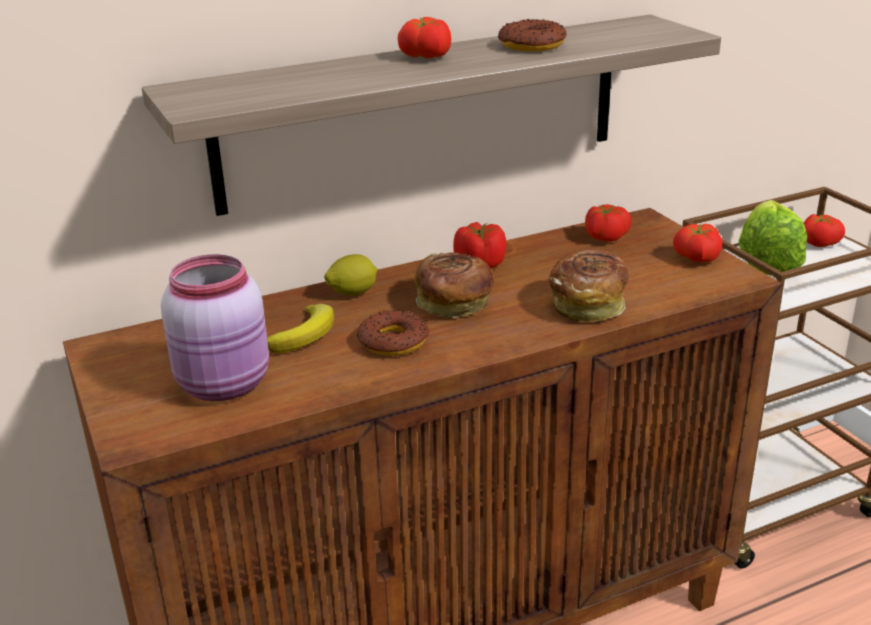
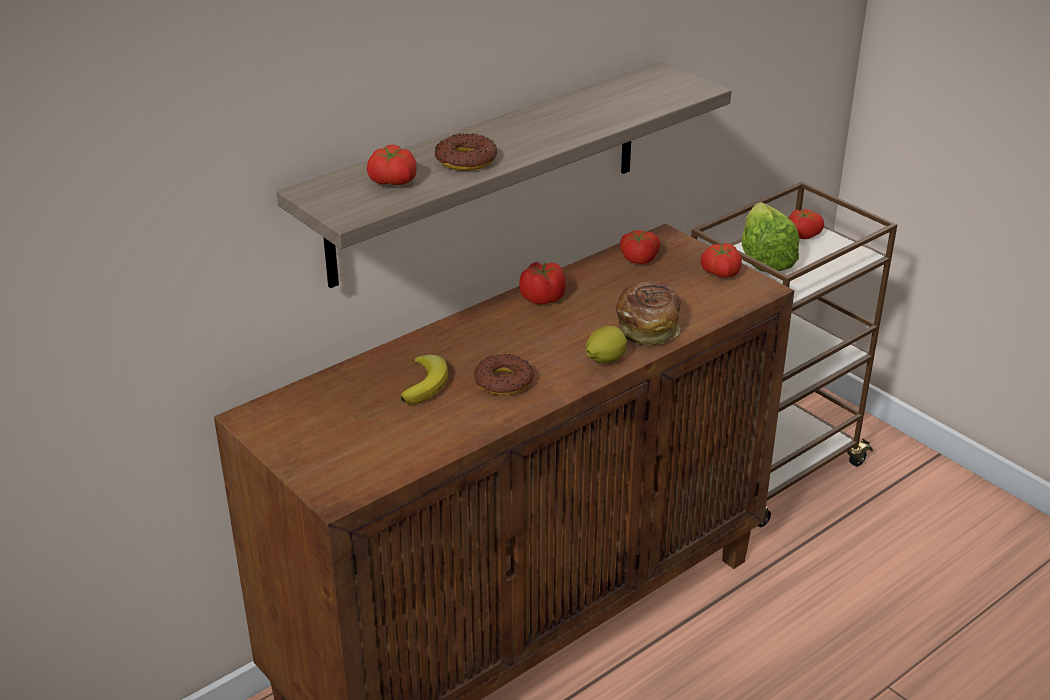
camera: 15 degrees left, 5 degrees up
(227, 384) = (385, 438): pink jar -> none
(352, 293) = (446, 339): lemon -> lemon (604, 360)
(424, 57) = (499, 134): tomato -> tomato (391, 182)
(454, 304) = (538, 340): bread -> none
(531, 45) = (581, 112): donut -> donut (466, 160)

